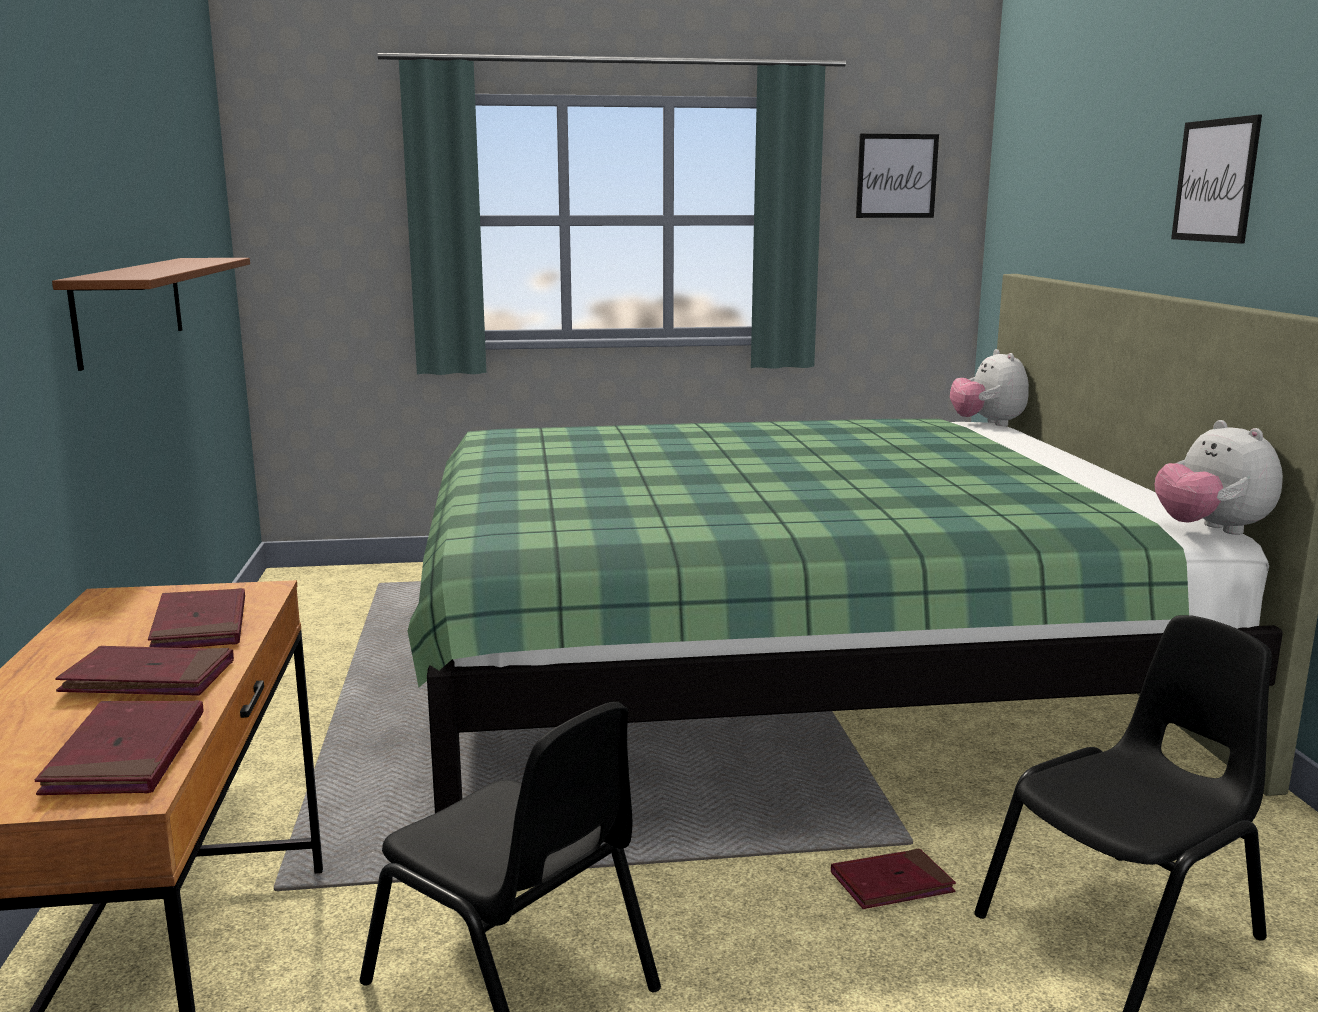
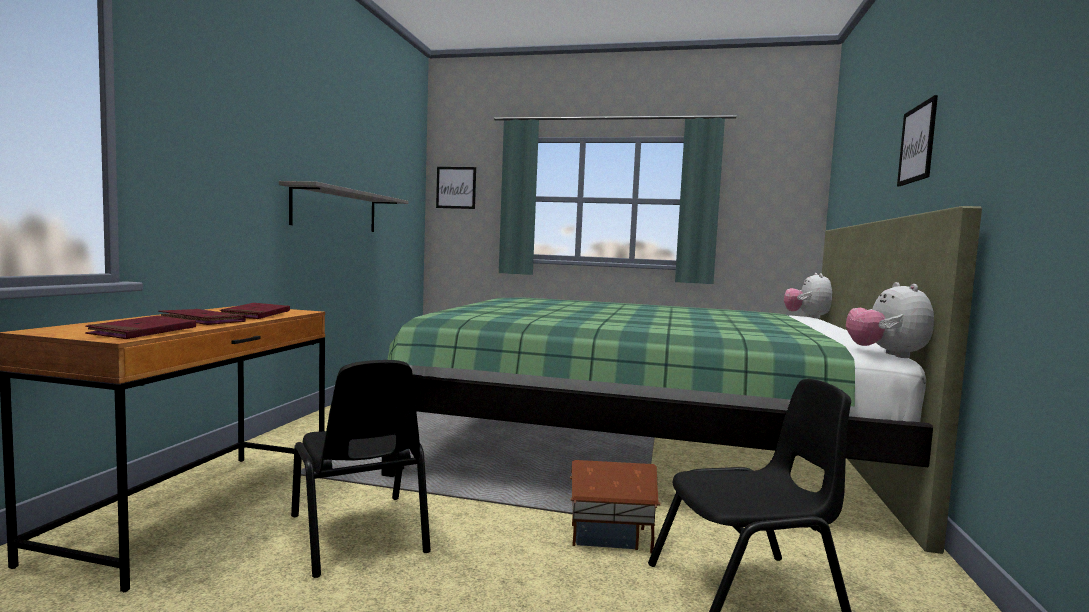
camera: 20 degrees right, 10 degrees down
(130, 308) = (336, 210): brown shelf -> grey shelf
(892, 884) = (610, 538): red book -> toy house
(896, 176) = (769, 179): picture -> picture (456, 187)

